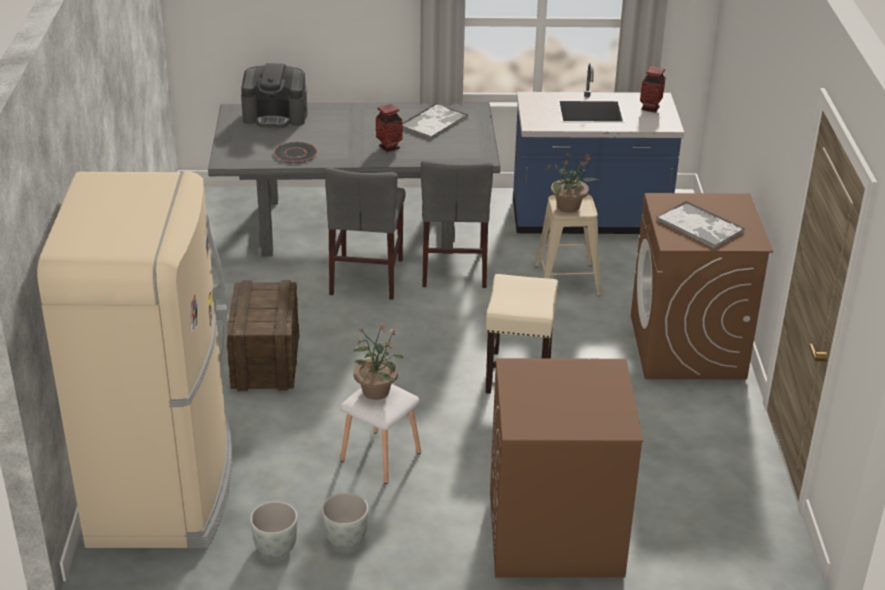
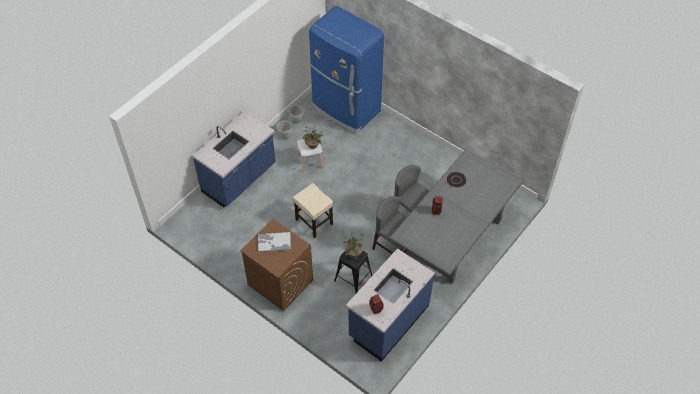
camera: 130 degrees right, 20 degrees up
(164, 486) = (345, 109): beige fridge -> blue fridge
(265, 361) = (385, 161): crate -> none
(276, 116) = (496, 191): coffee machine -> none
(434, 122) = (446, 240): tray -> none
(554, 534) = (239, 179): brown washing machine -> blue counter
(567, 281) = (353, 278): beige stool -> black stool

